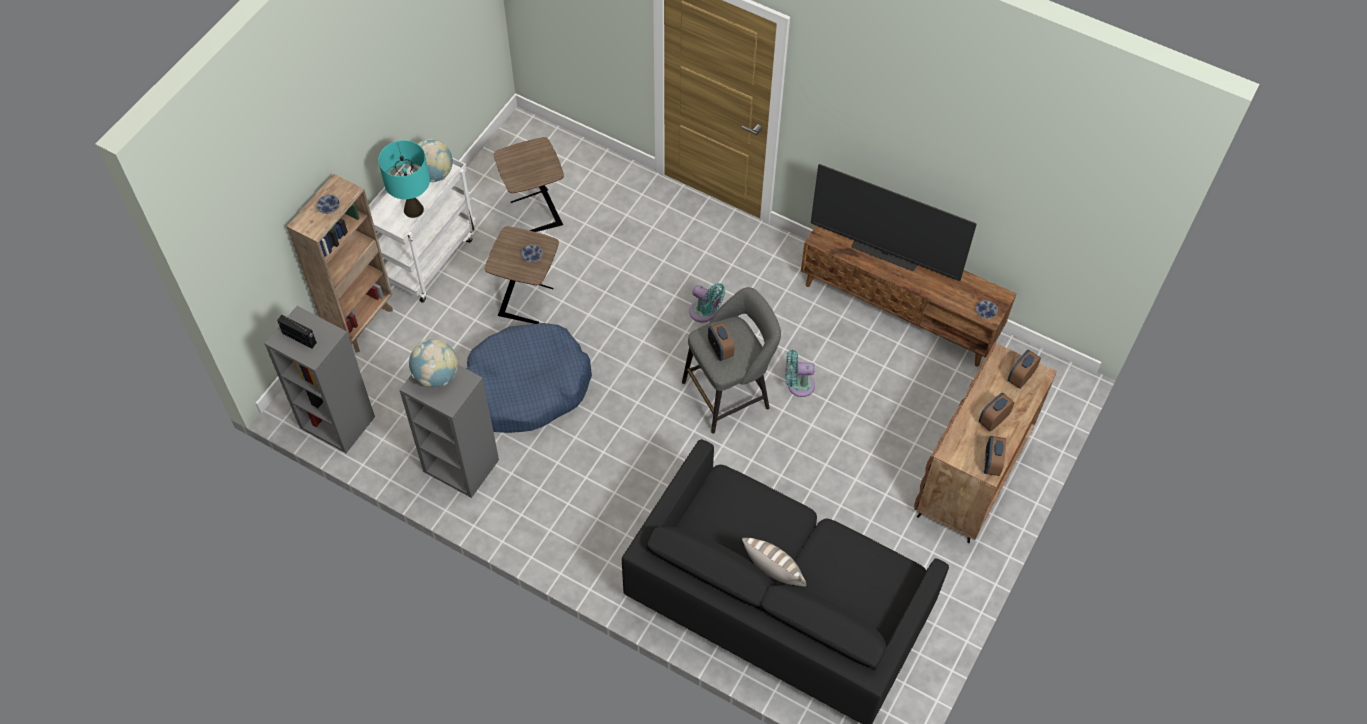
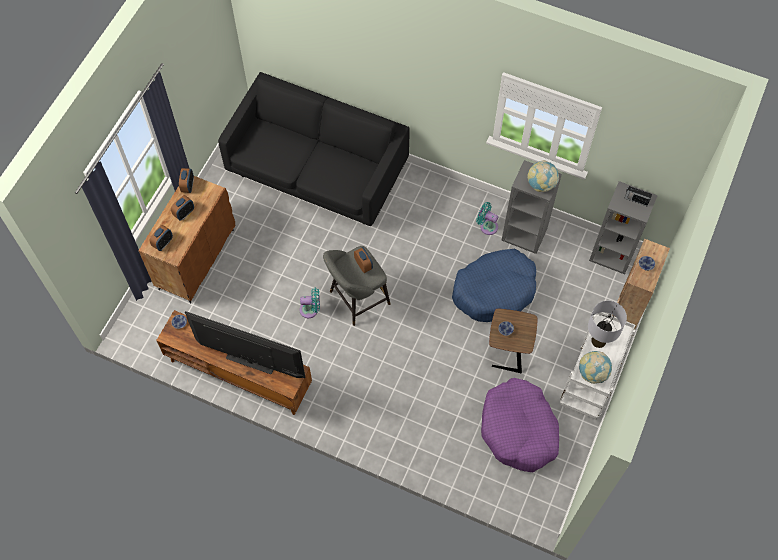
camera: 175 degrees right, 5 degrees up
(413, 210) = (598, 340): turquoise table lamp -> grey table lamp
(535, 213) = (519, 429): brown side table -> purple dog bed
(705, 313) = (379, 358): turquoise fan -> turquoise fan (487, 226)
(772, 576) = (321, 145): pillow -> none

